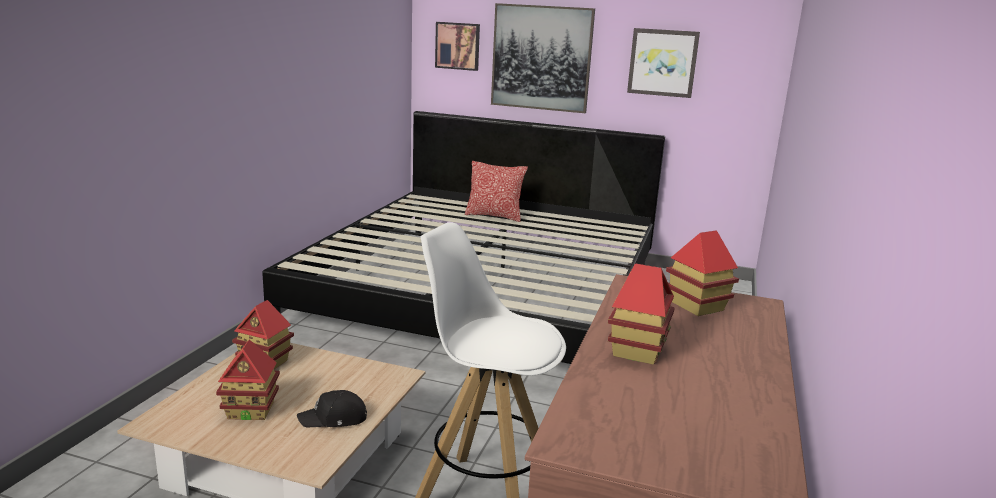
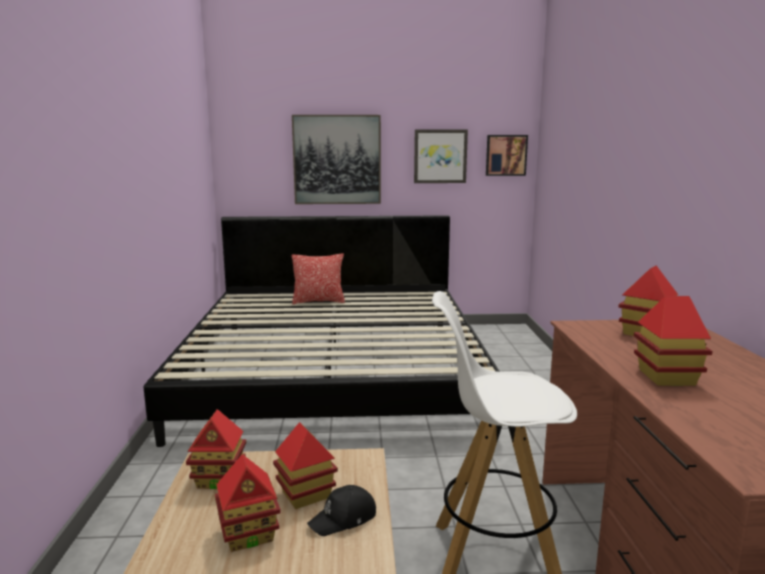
camera: 20 degrees left, 5 degrees down
(321, 392) = (305, 495): none -> toy house
(458, 46) = (258, 154): picture -> picture (506, 155)

